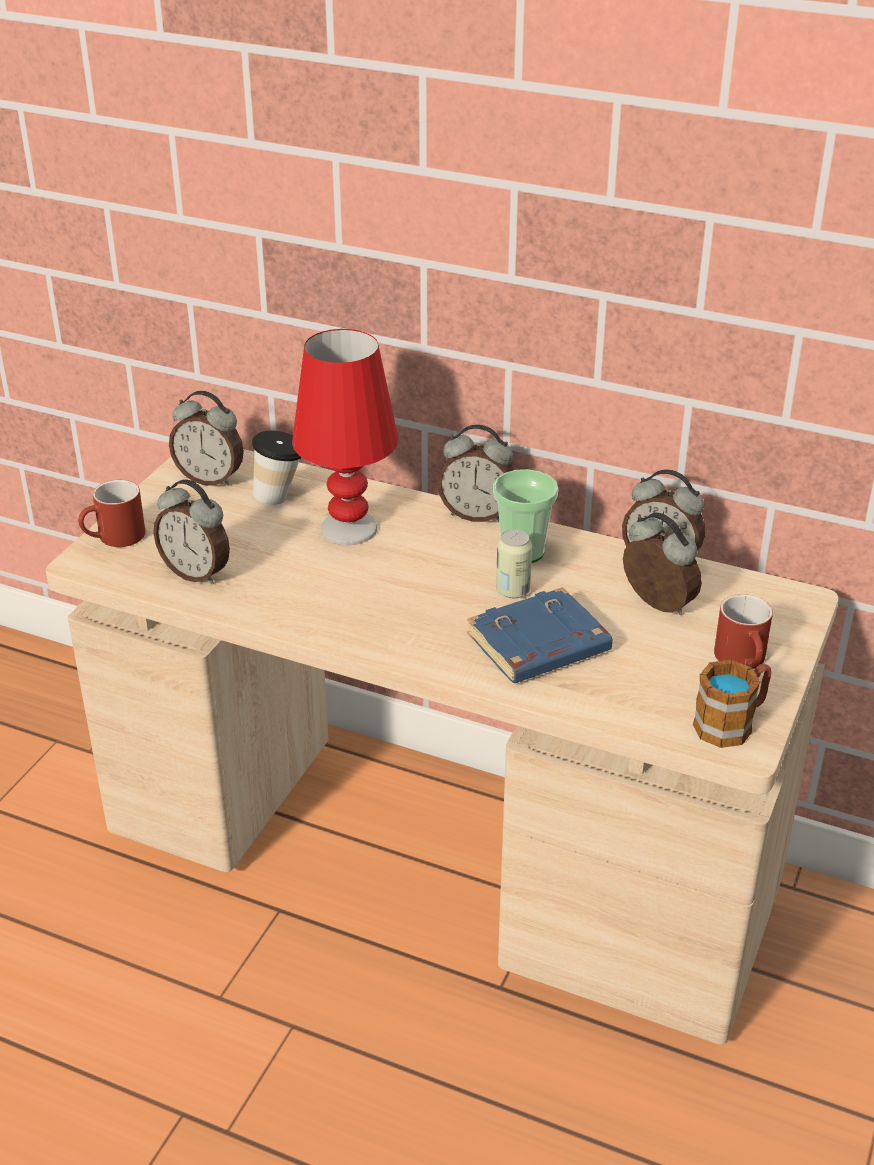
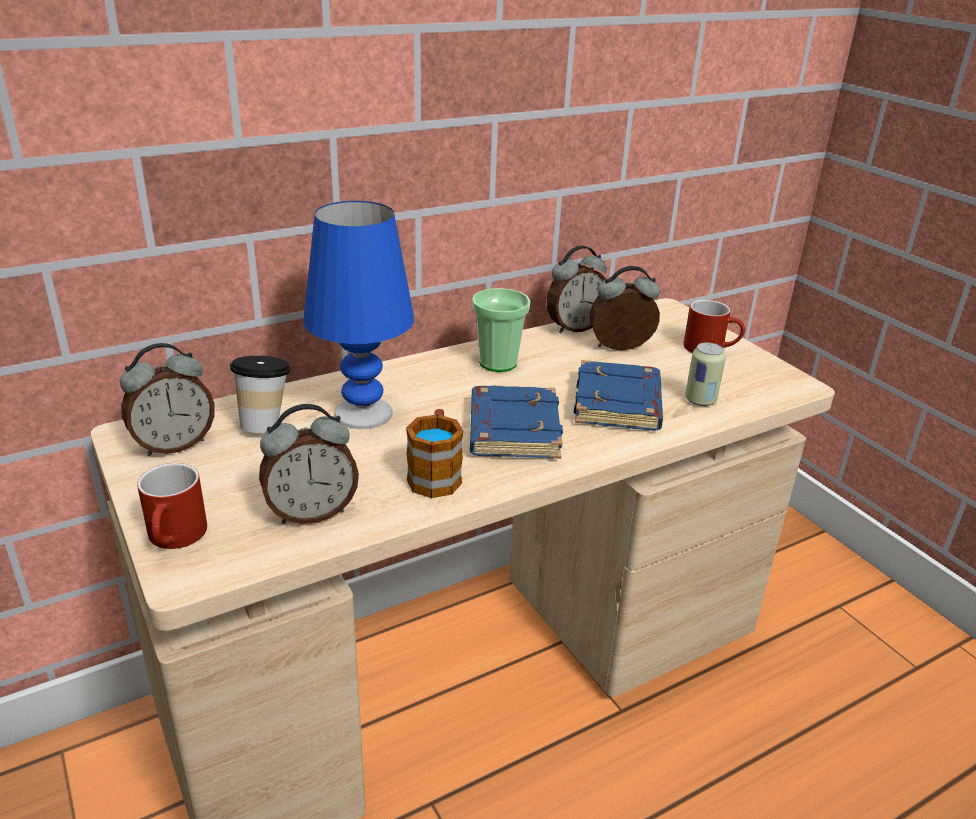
camera: 55 degrees left, 5 degrees down
(348, 528) = (362, 413): red table lamp -> blue table lamp
(417, 607) = (512, 429): none -> blue book
(476, 514) = (426, 359): alarm clock -> none
(513, 591) = (540, 385): can -> can (700, 400)
(732, 723) = (772, 379): mug -> mug (435, 474)

